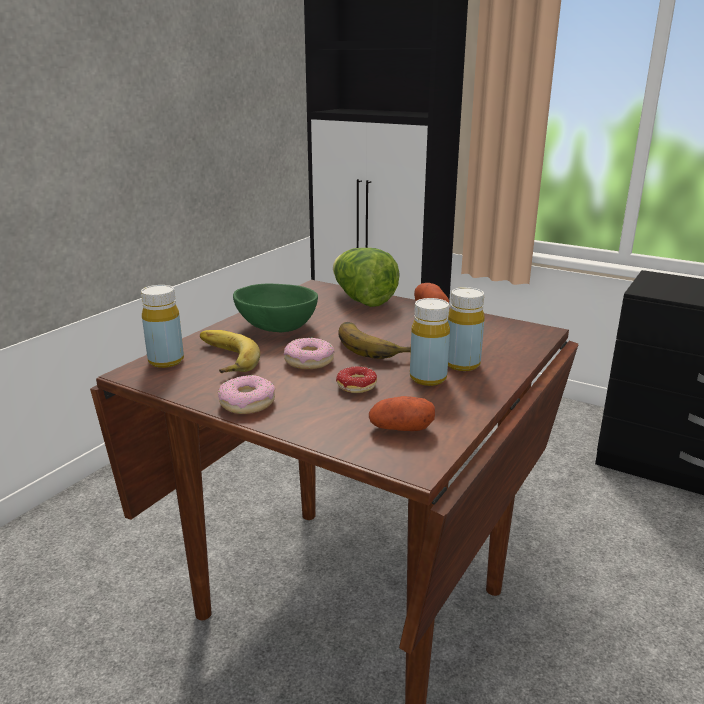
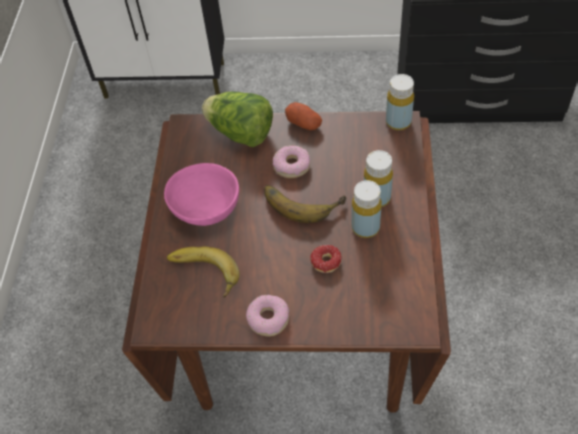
camera: 25 degrees left, 30 degrees up
(166, 361) = (163, 299): yellow bottle -> yellow bottle (398, 122)
(277, 327) = (206, 209): green bowl -> pink bowl
(309, 361) = (269, 246): donut -> donut (292, 166)
(401, 429) = (386, 295): potato -> none

